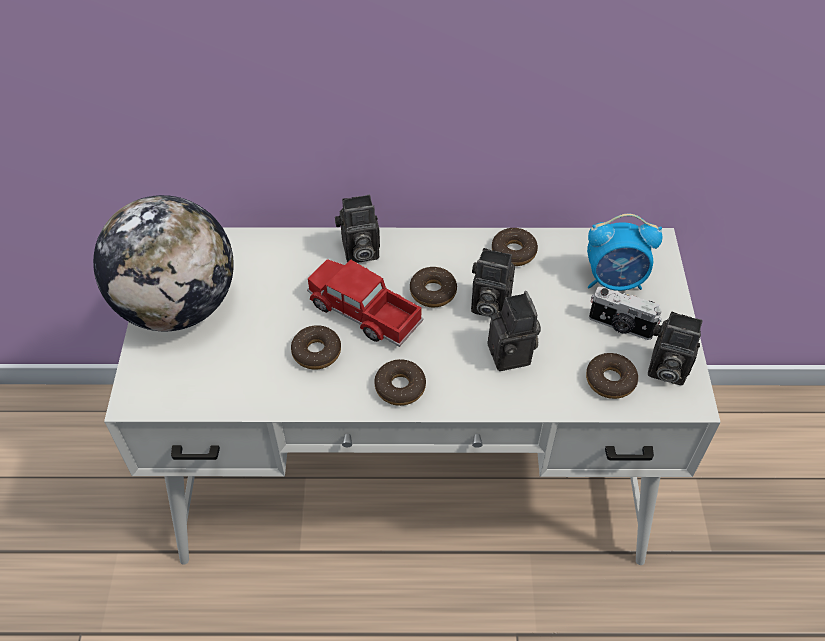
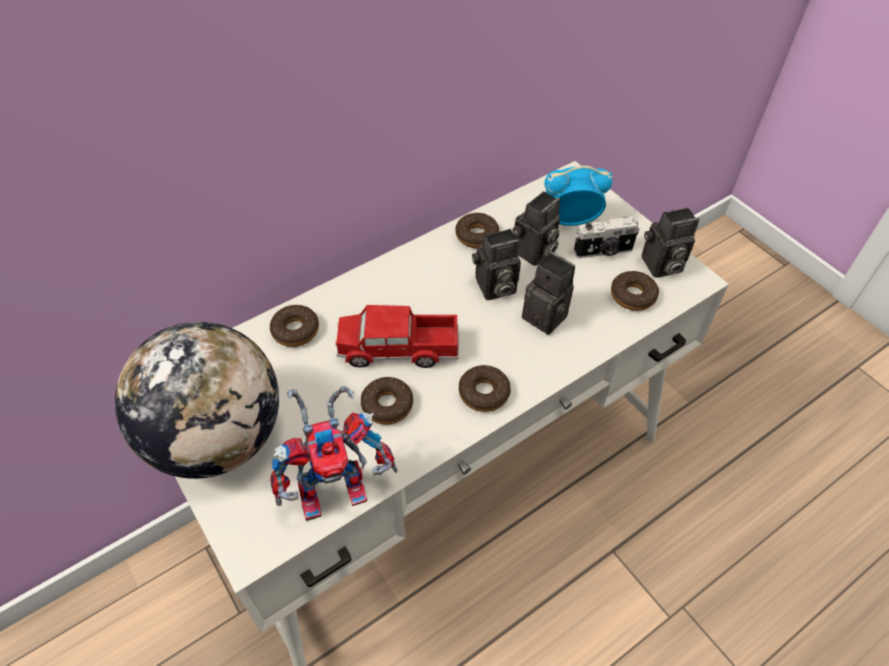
camera: 35 degrees left, 0 degrees up
(229, 391) = (337, 486): none -> toy robot
(359, 252) = (350, 300): camera -> camera (534, 253)
(433, 292) = (441, 300): donut -> donut (295, 330)
(615, 280) = (569, 219): alarm clock -> alarm clock turned 150 degrees counterclockwise

